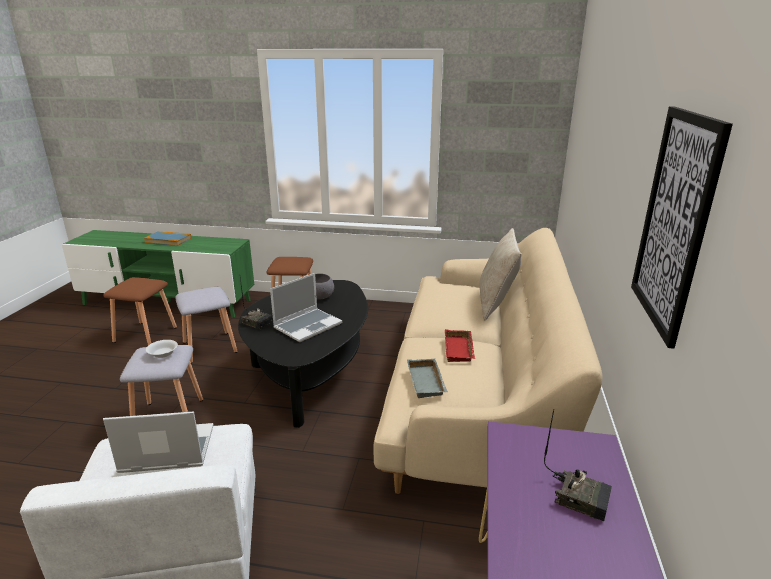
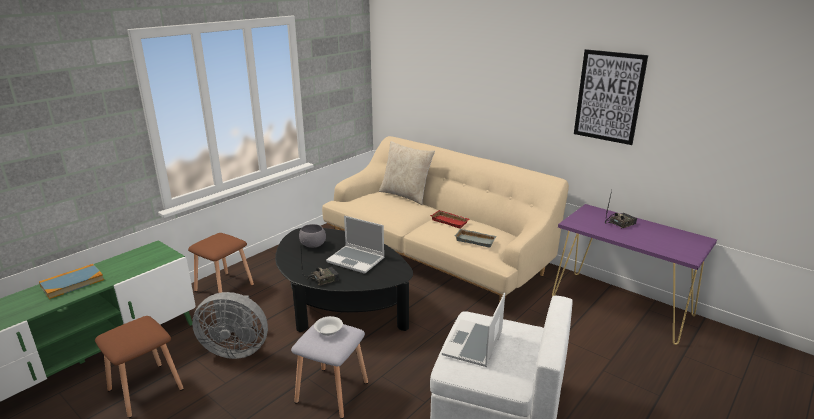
camera: 60 degrees left, 0 degrees up
(210, 347) = (235, 349): grey stool -> grey fan
(308, 325) = (356, 260): laptop -> laptop turned 135 degrees clockwise

